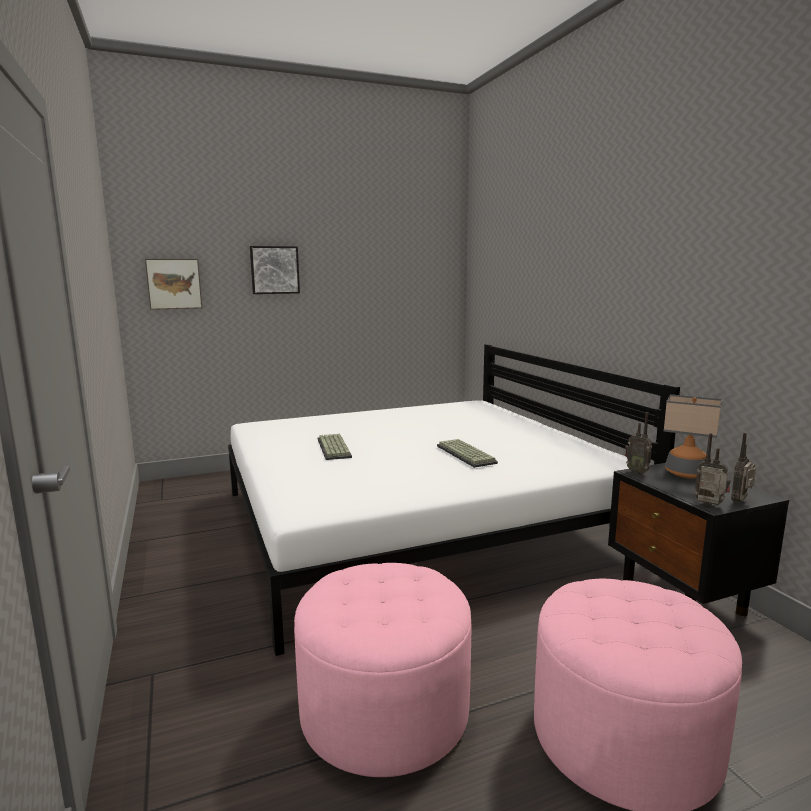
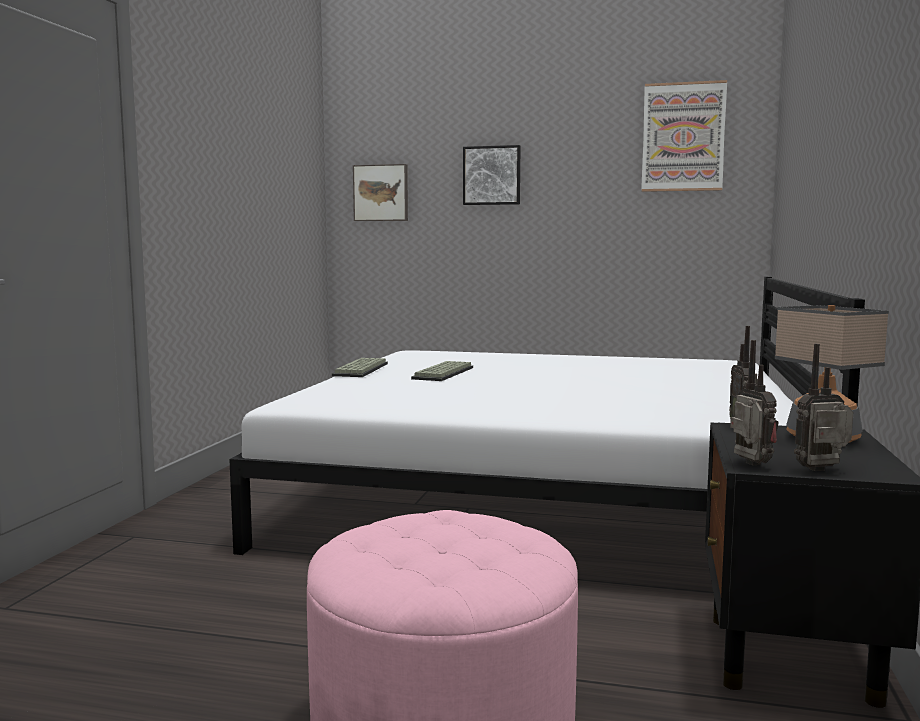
camera: 35 degrees right, 5 degrees down
(384, 710) = (252, 618): pink ottoman -> none
(412, 245) = (683, 137): none -> picture
(467, 454) = (574, 393): keyboard -> keyboard (362, 370)

